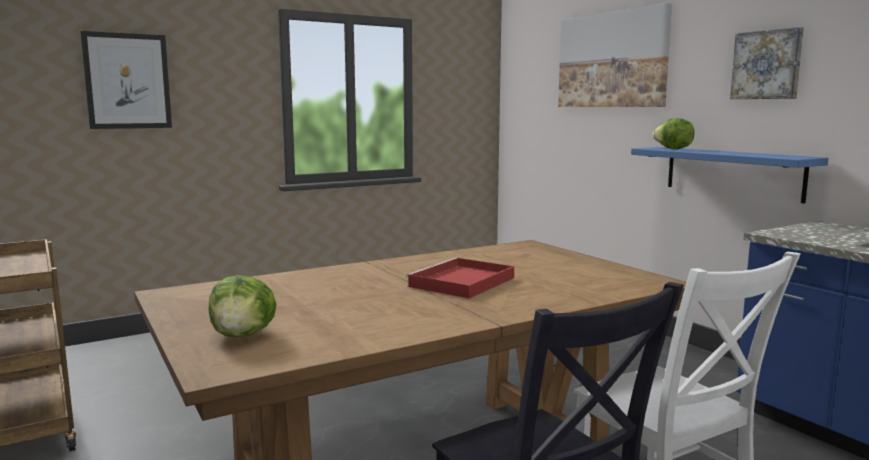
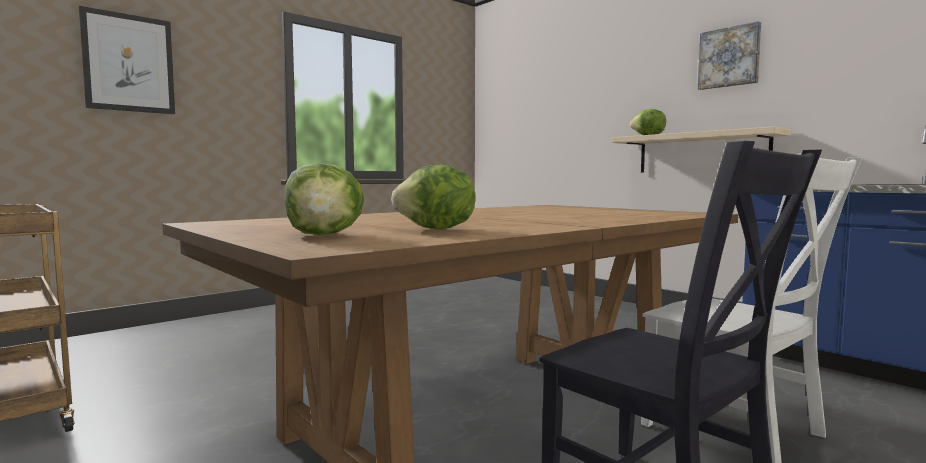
camera: 10 degrees left, 5 degrees down
(346, 325) = (437, 229): none -> lettuce
(461, 282) = (519, 215): red tray -> none
(612, 60) = (583, 70): picture -> none
(732, 173) = (701, 153): blue shelf -> beige shelf

